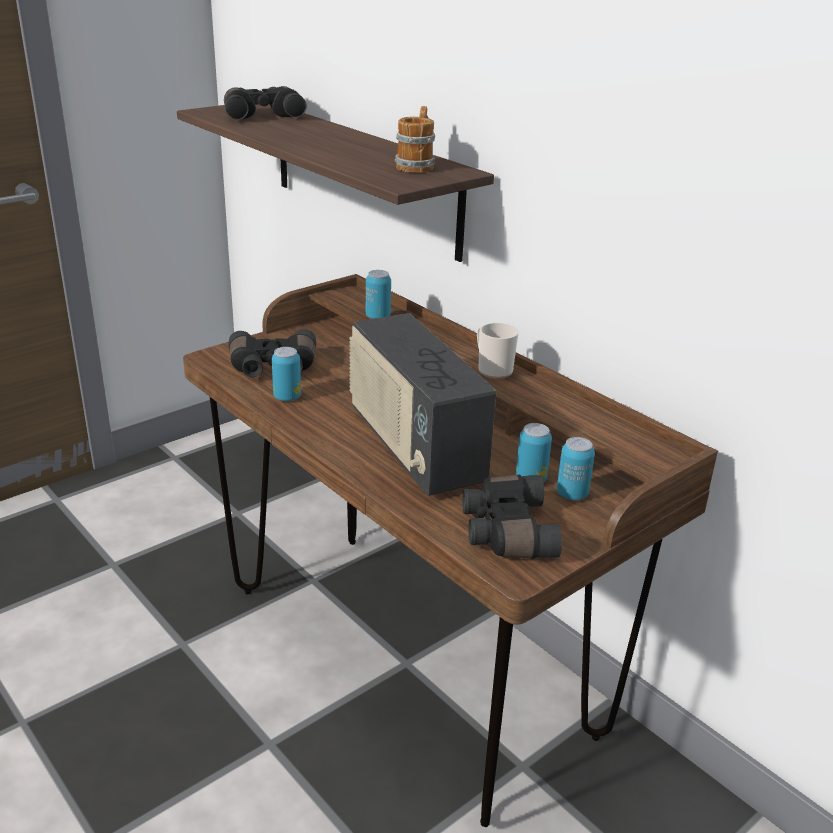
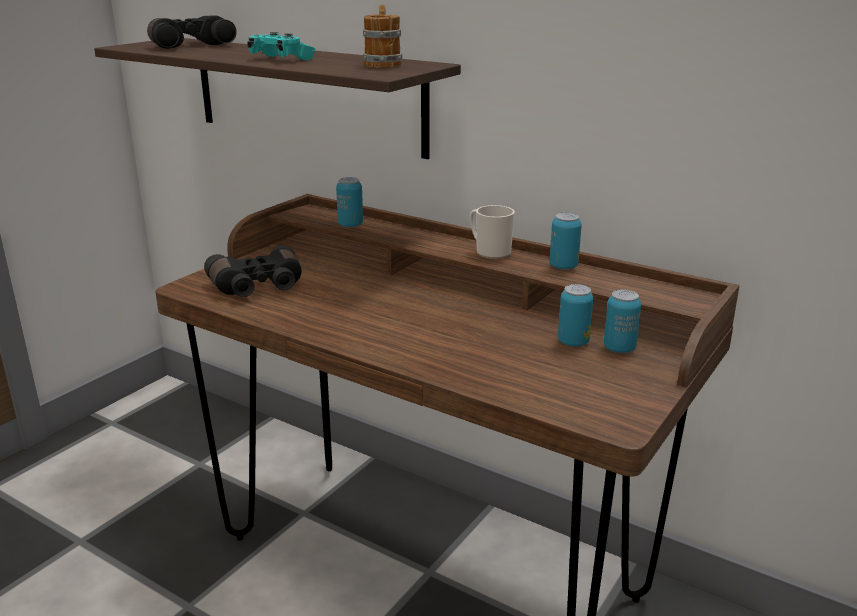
camera: 15 degrees left, 5 degrees down
(287, 397) = (289, 310): can -> can (563, 266)
(328, 147) = (281, 59): none -> turquoise game controller
(413, 448) = (444, 334): radio -> none
(505, 531) = (582, 390): black binoculars -> none

